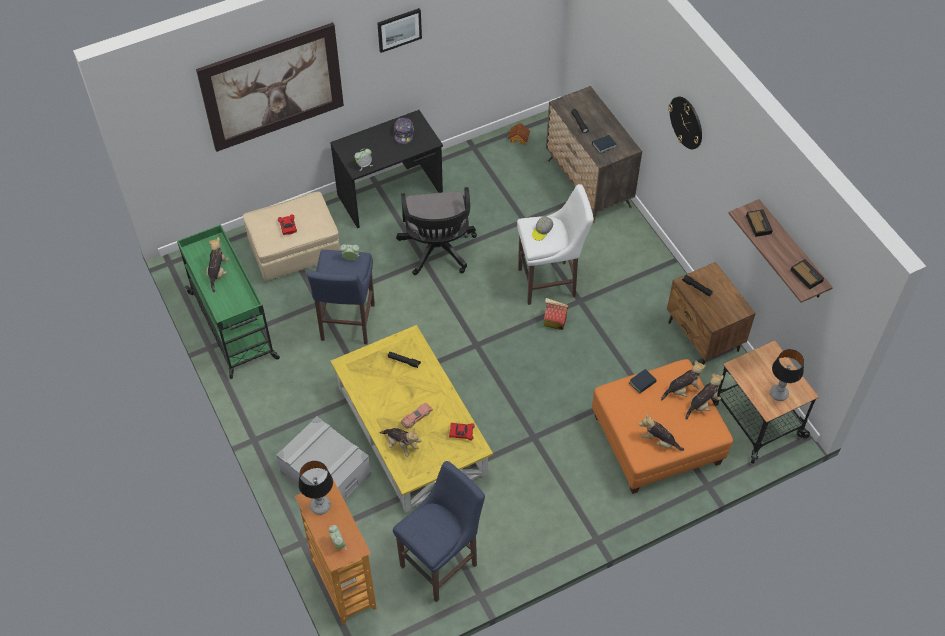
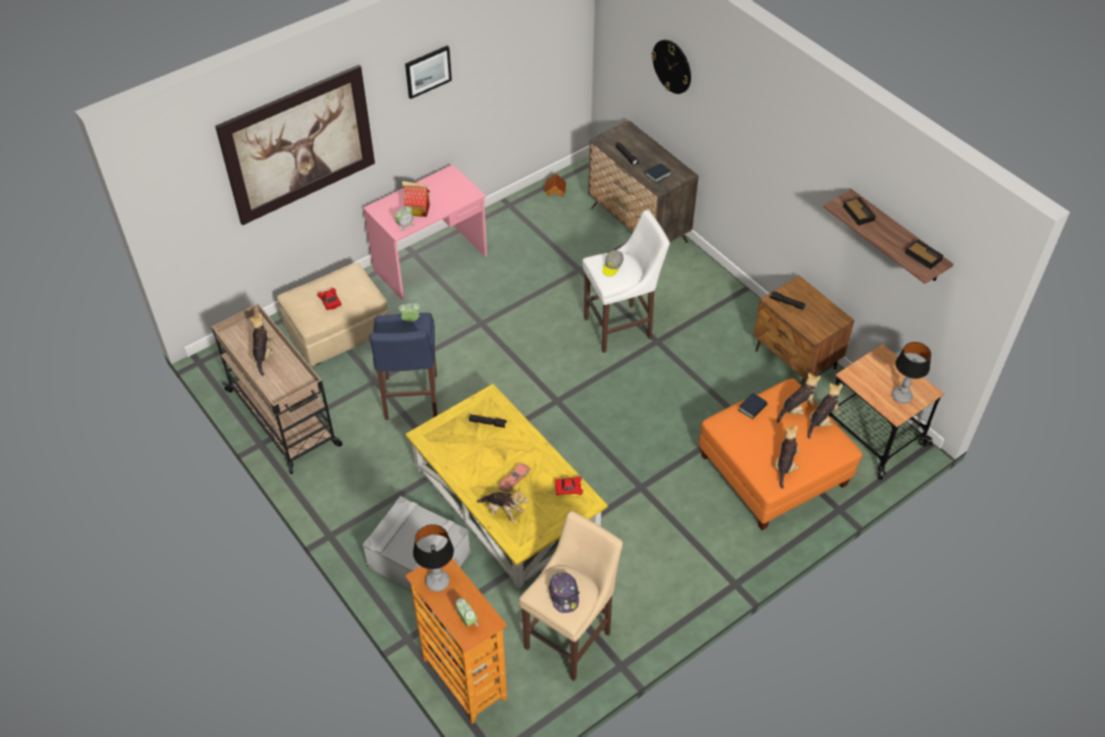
camera: 10 degrees left, 5 degrees down
(233, 327) = (284, 419): green cart -> beige cart
(390, 195) = (431, 263): black desk -> pink desk
(404, 133) = (441, 189): cap -> cap (564, 595)
(438, 251) = (494, 312): black office chair -> none
(442, 563) = (570, 637): blue stool -> beige stool
(554, 321) = (635, 365): toy house -> toy house (417, 210)
(659, 441) = (785, 465): plush toy -> plush toy turned 90 degrees clockwise
(686, 122) = (752, 127): wall clock -> wall clock (672, 66)

